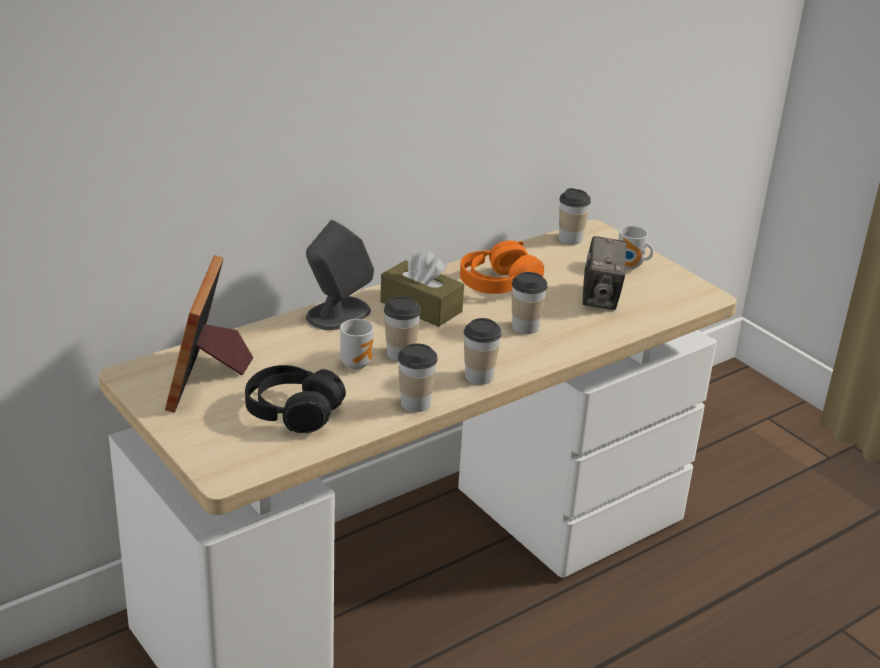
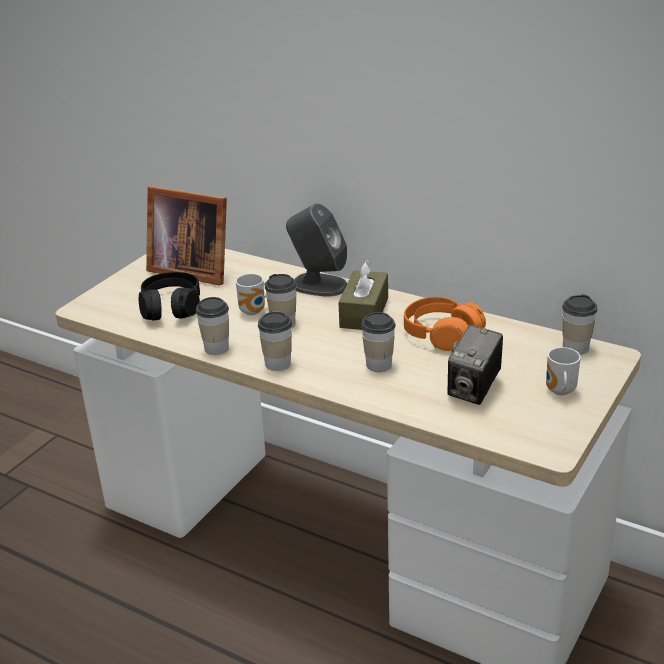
camera: 70 degrees right, 0 degrees up
(208, 378) = (191, 269): picture frame -> picture frame turned 135 degrees counterclockwise
(601, 298) = (474, 390): camera -> camera turned 45 degrees counterclockwise

